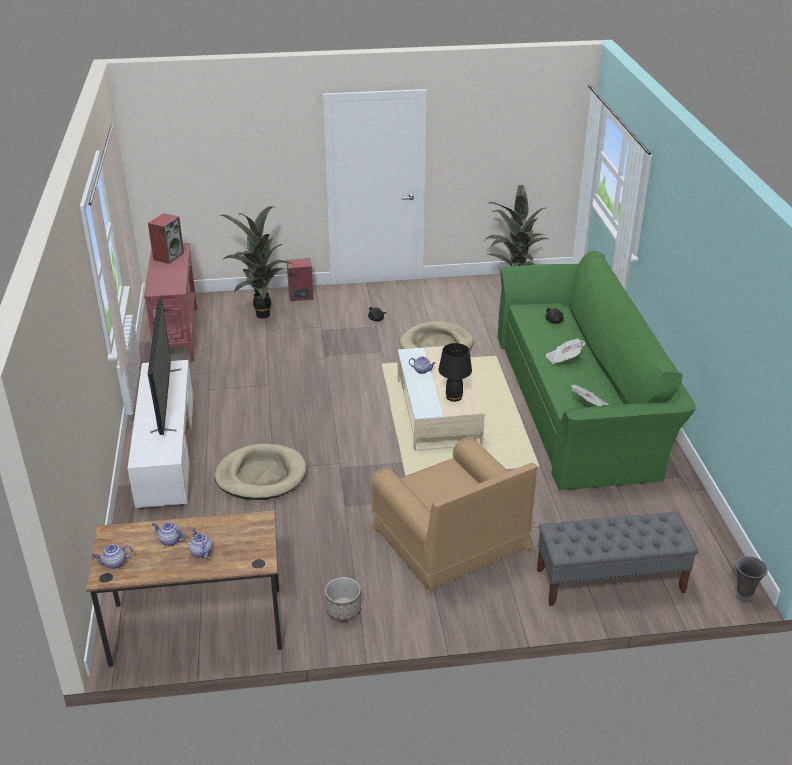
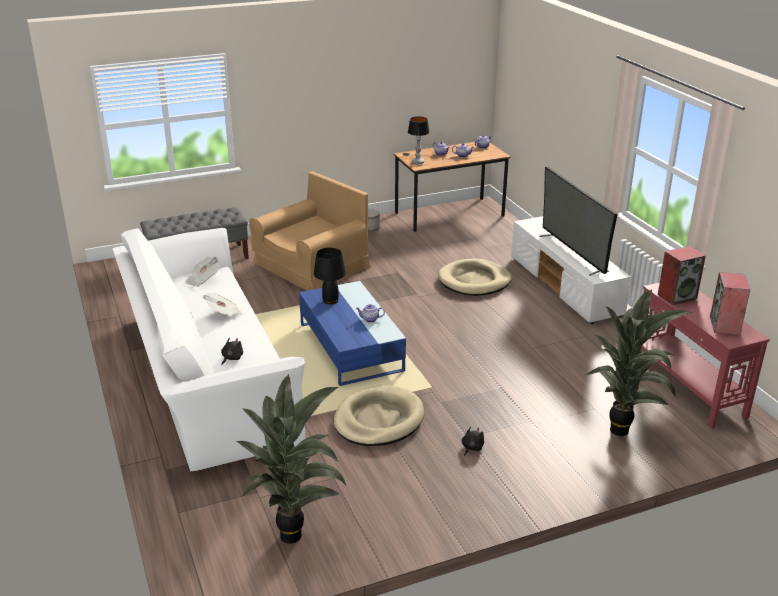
camera: 165 degrees right, 5 degrees down
(254, 533) = (418, 162): none -> table lamp
(300, 296) = (600, 470): speaker -> speaker (677, 296)
(438, 411) = (350, 347): beige coffee table -> blue coffee table
(451, 537) = (311, 266): brown armchair -> brown armchair turned 90 degrees clockwise
(580, 402) = (204, 377): green sofa -> white sofa
(743, 596) = (107, 263): grey vase -> none

